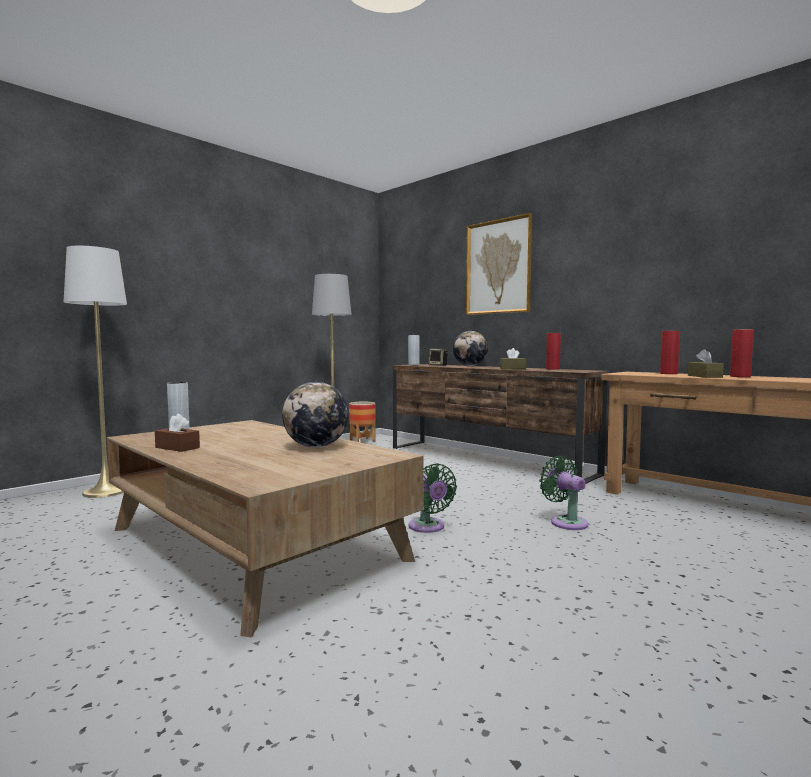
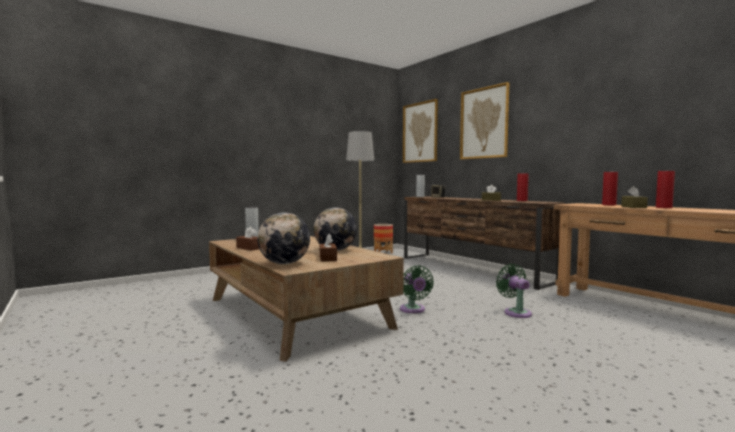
camera: 10 degrees right, 0 degrees up
(106, 491) = (209, 278): white floor lamp -> none
(310, 461) = (328, 258): none -> brown tissue box
(410, 278) = (420, 132): none -> picture
(470, 366) = (461, 198): globe -> globe (284, 263)

